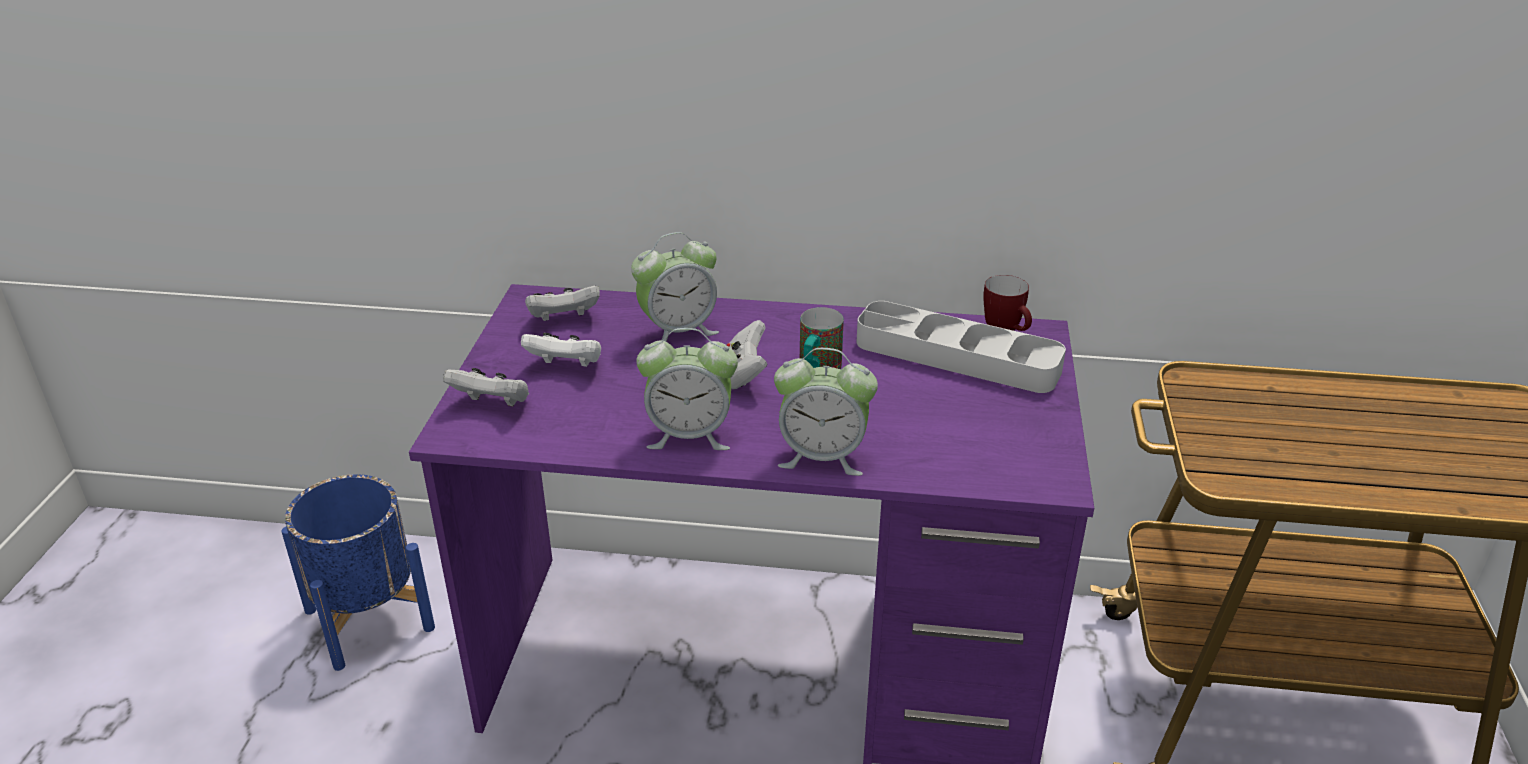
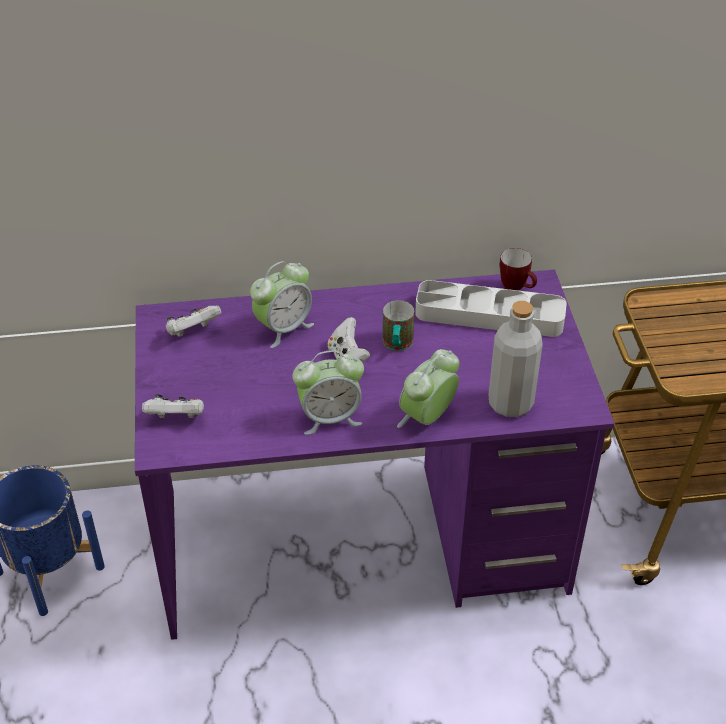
camera: 15 degrees left, 10 degrees up
(566, 366) = (215, 375): white game controller -> none
(822, 456) = (427, 417): alarm clock -> alarm clock turned 135 degrees clockwise
(947, 459) = (510, 403): none -> grey bottle

